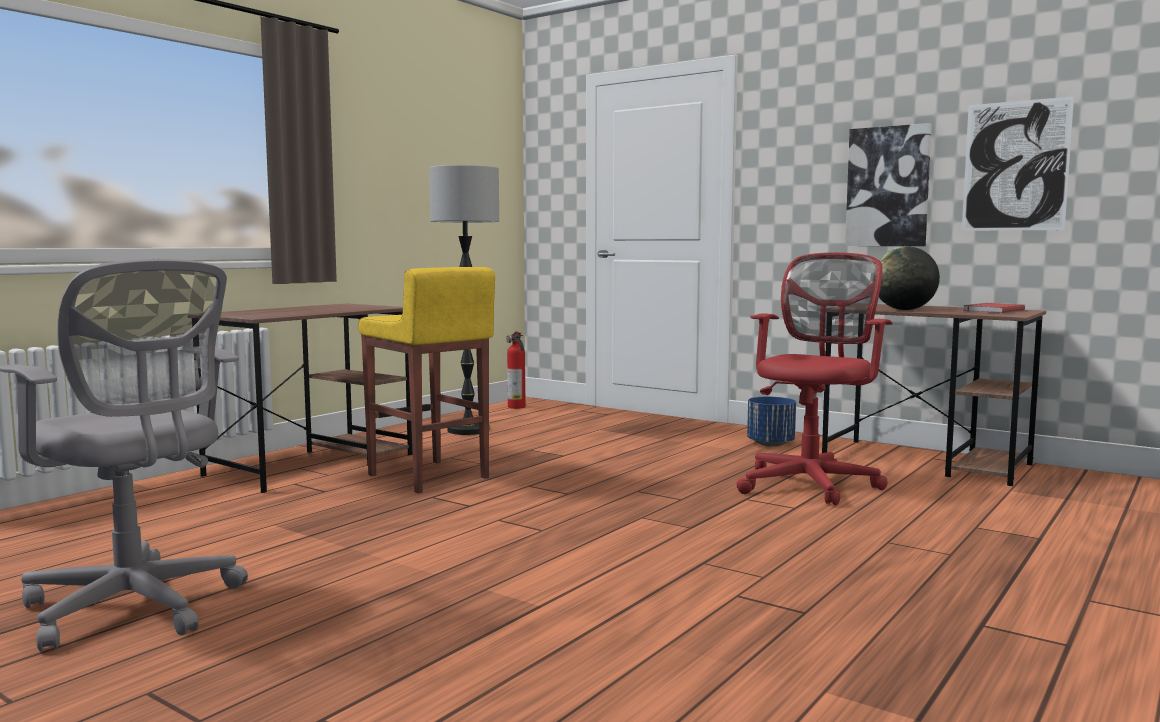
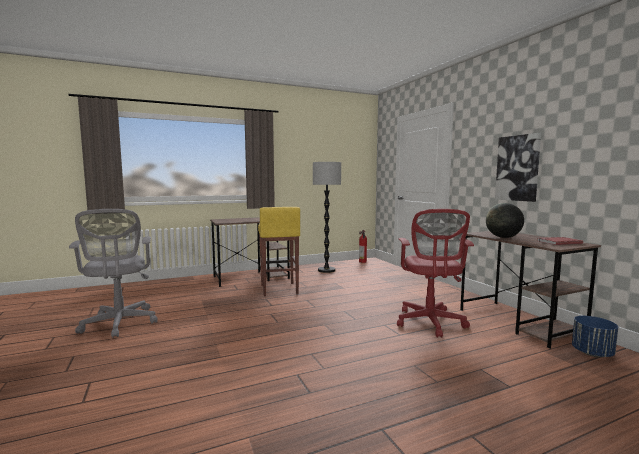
camera: 30 degrees right, 0 degrees up
(771, 444) = (446, 297): blue planter -> blue planter (592, 353)
(811, 484) = (430, 323): red office chair -> red office chair turned 120 degrees clockwise
(1015, 166) = (587, 156): picture -> none

